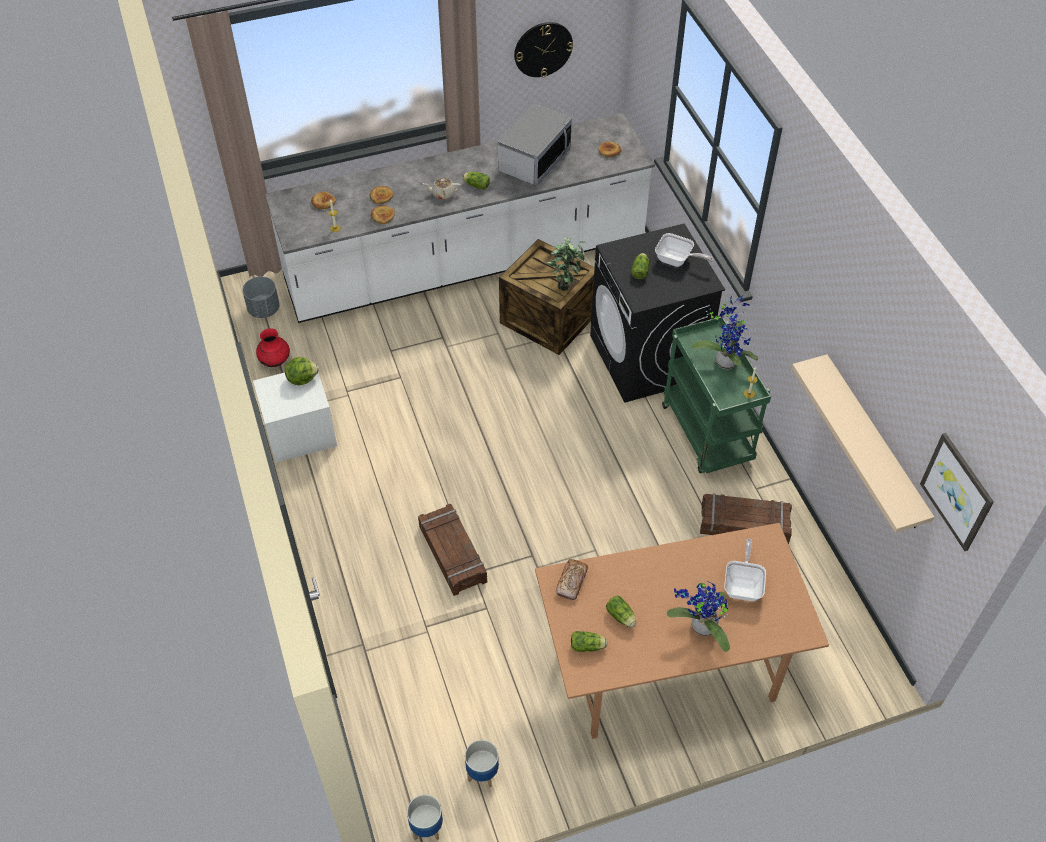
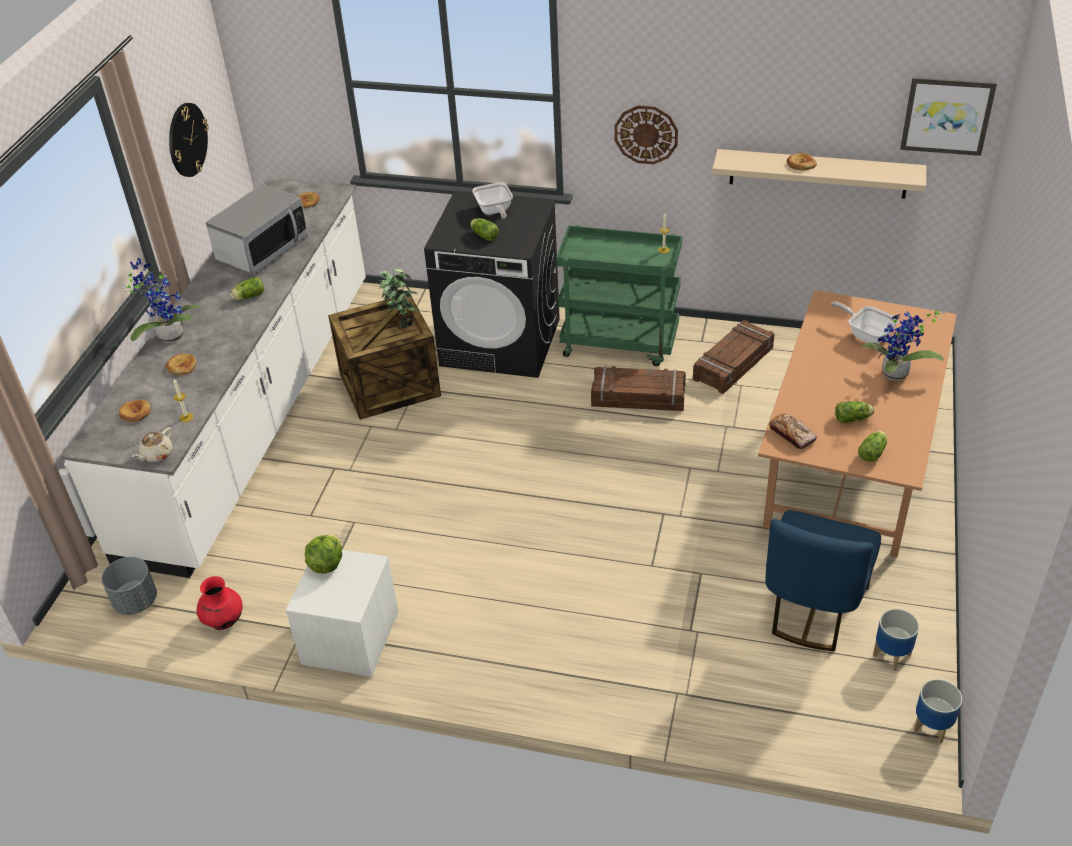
camera: 55 degrees left, 10 degrees down
(382, 216) = (211, 376): bread -> bread (800, 164)
(443, 194) = (232, 323): beige teapot -> beige teapot (156, 454)
(452, 554) = (616, 573): crate -> crate (638, 397)
(497, 699) = (812, 608): none -> blue chair
(534, 161) = (262, 249): microwave -> microwave turned 60 degrees clockwise
(677, 260) = (494, 211): frying pan -> frying pan turned 105 degrees clockwise
(725, 360) = (614, 247): potted plant -> potted plant (169, 335)
(795, 296) = (646, 134): none -> wall clock

